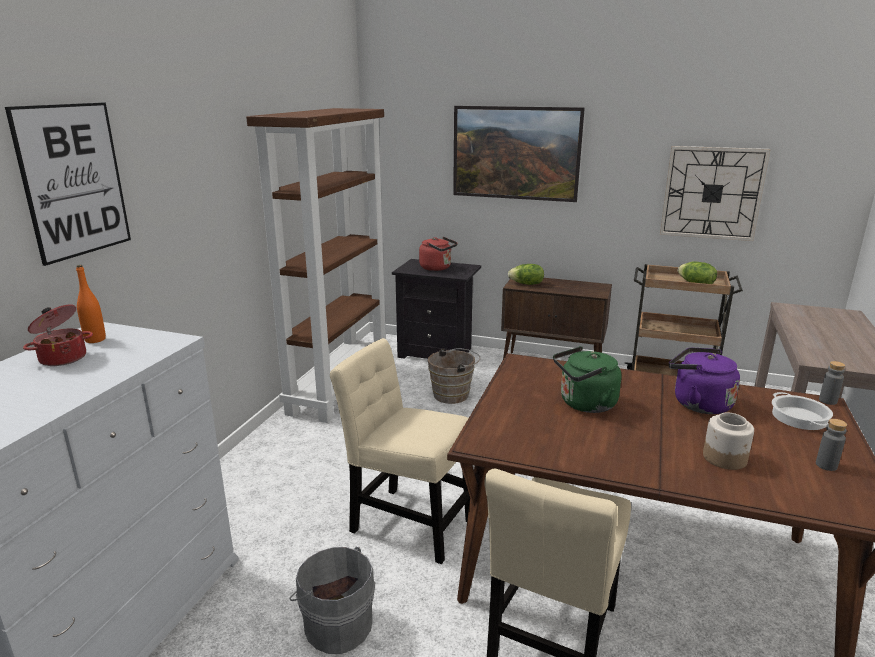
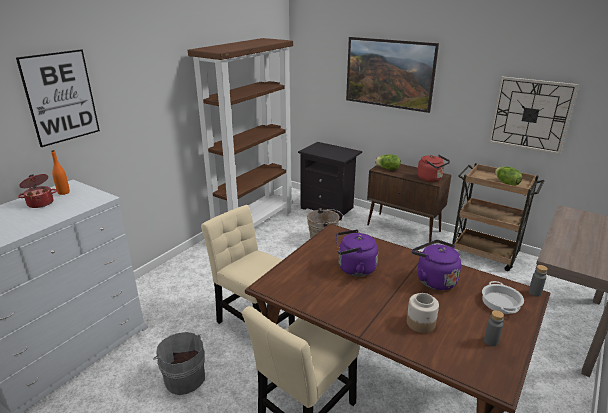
camera: 15 degrees right, 5 degrees up
(437, 268) = (330, 151): red kettle -> red kettle (431, 179)
(585, 404) = (354, 268): green kettle -> purple kettle

